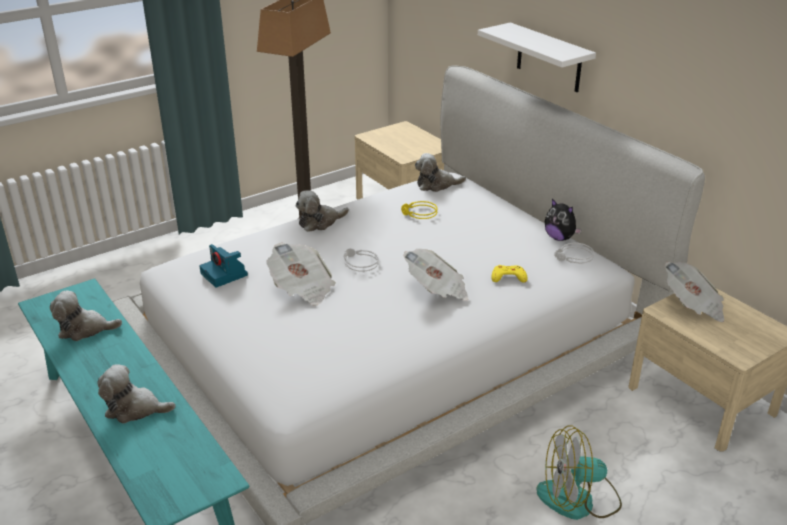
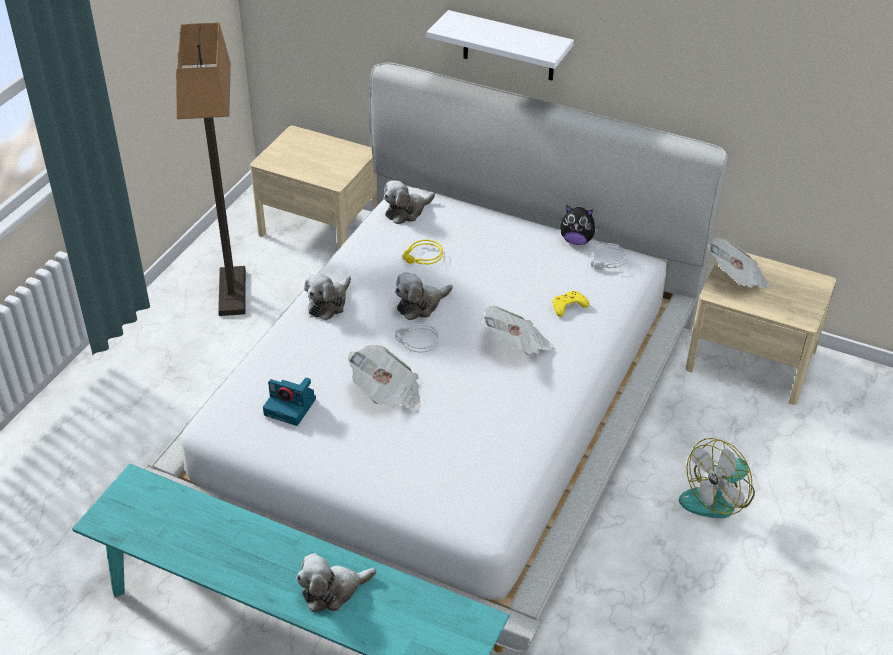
camera: 30 degrees left, 10 degrees up
(84, 329) = (187, 528): plush toy -> plush toy (420, 305)

